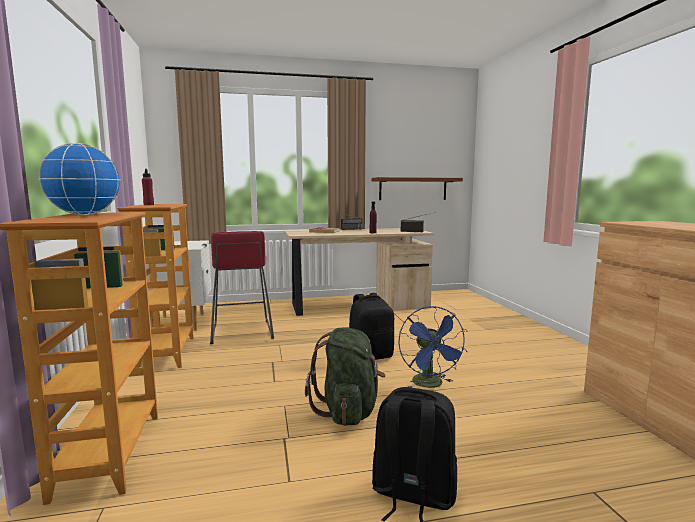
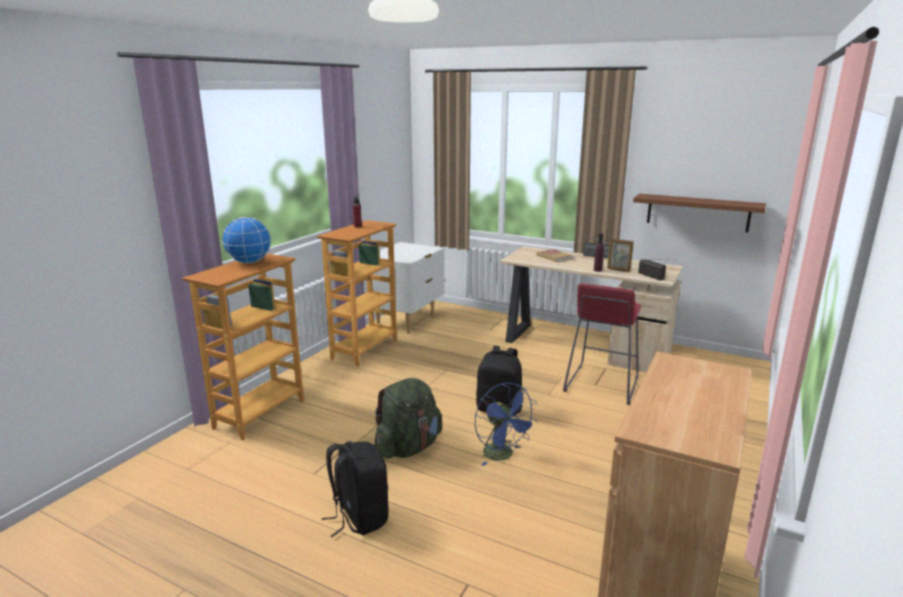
camera: 40 degrees right, 10 degrees up
(241, 332) = (437, 346): red stool -> red stool (601, 385)
(385, 231) = (618, 270): none -> picture frame
(431, 385) = (503, 455): blue fan -> blue fan turned 60 degrees counterclockwise

